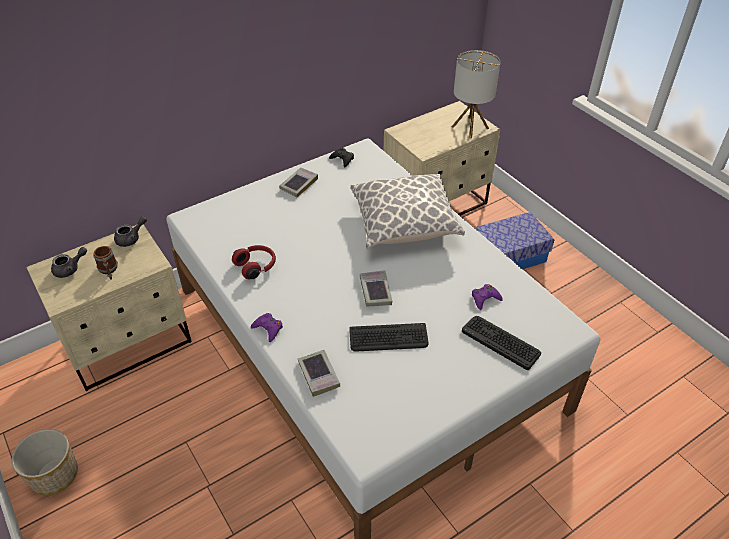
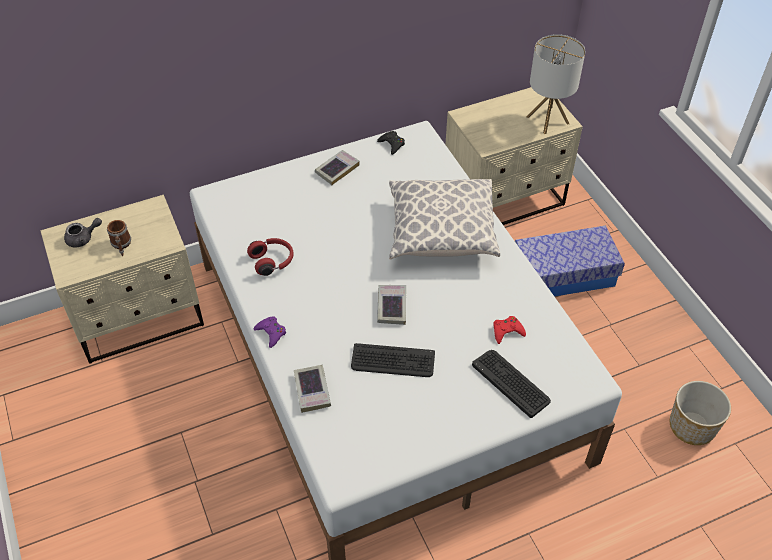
camera: 10 degrees right, 5 degrees up
(54, 475) = (47, 446): planter -> planter (691, 426)
(131, 238) = (150, 212): grey teapot -> none
(485, 298) = (507, 331): purple game controller -> red game controller

